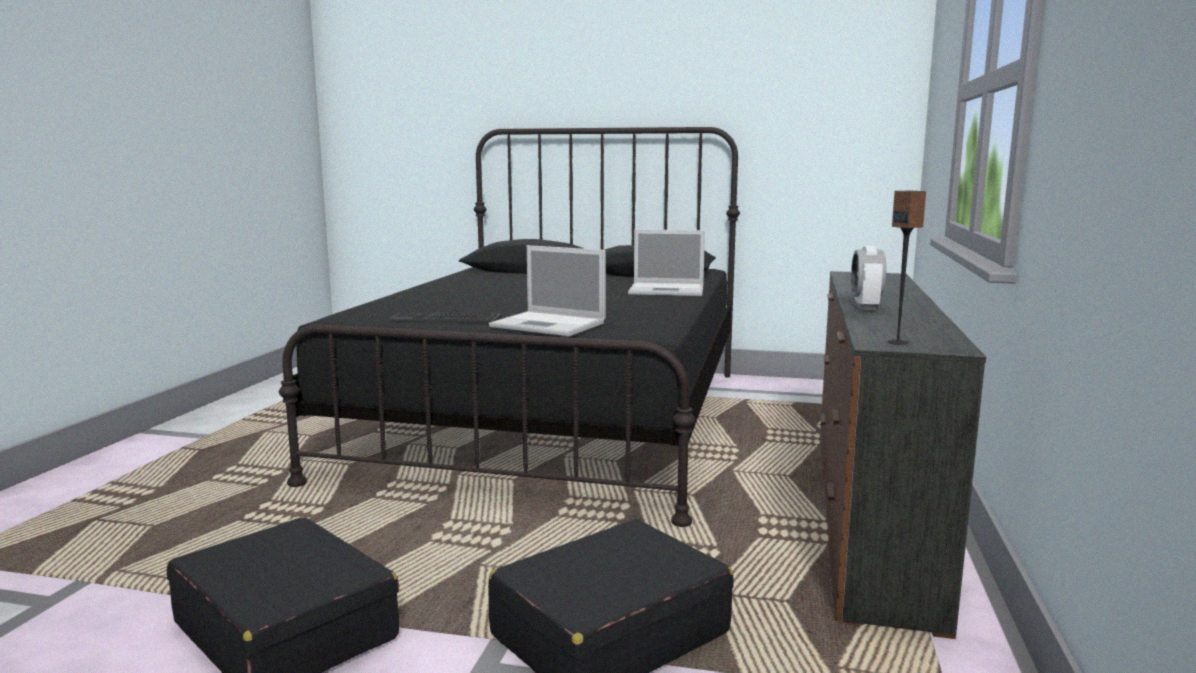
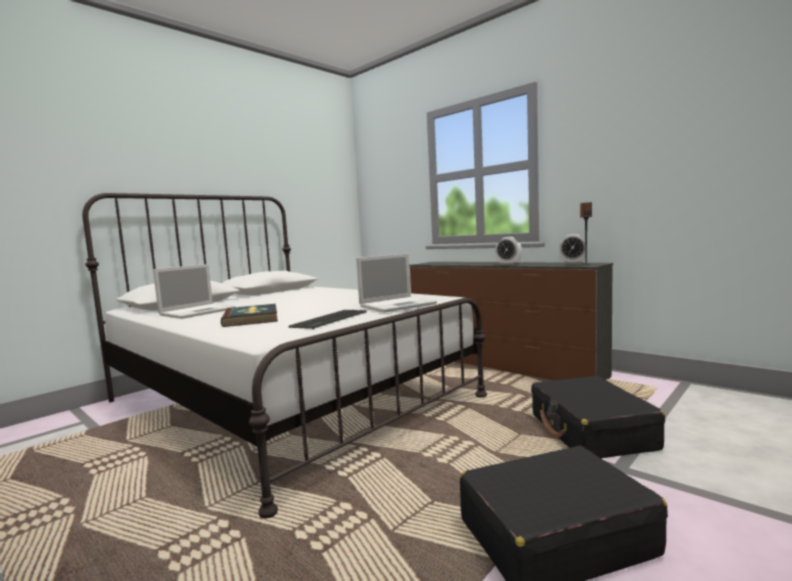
camera: 60 degrees left, 5 degrees down
(445, 299) = (251, 318): none -> book
(555, 420) = (287, 398): black bed -> white bed
(668, 290) = (332, 291): laptop -> laptop (198, 311)
(919, 335) = (573, 263): none -> alarm clock

